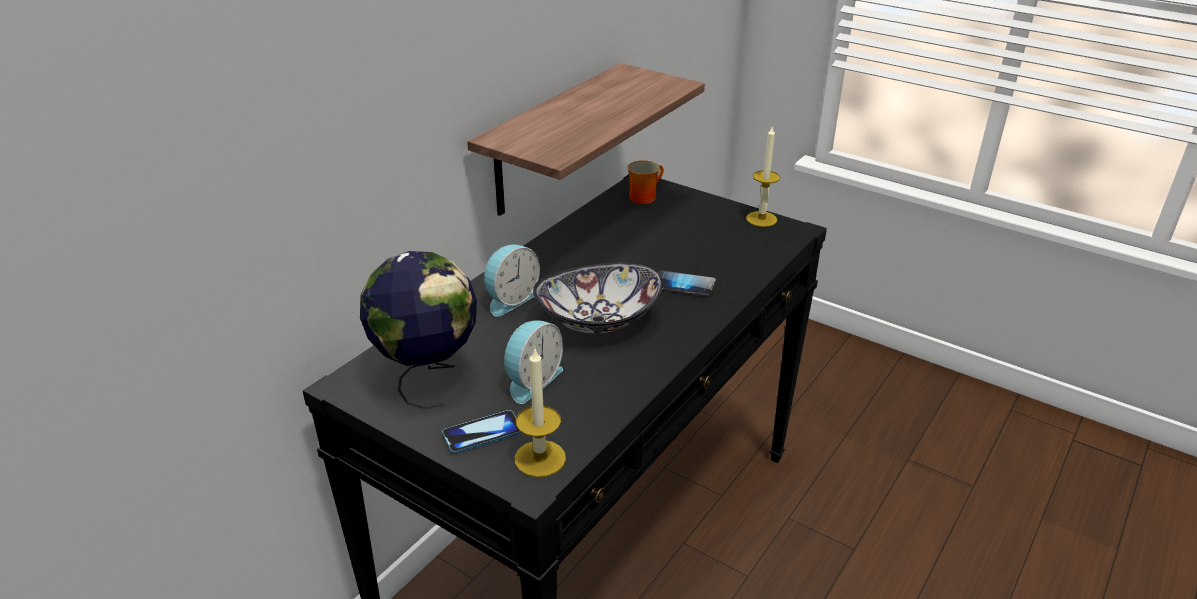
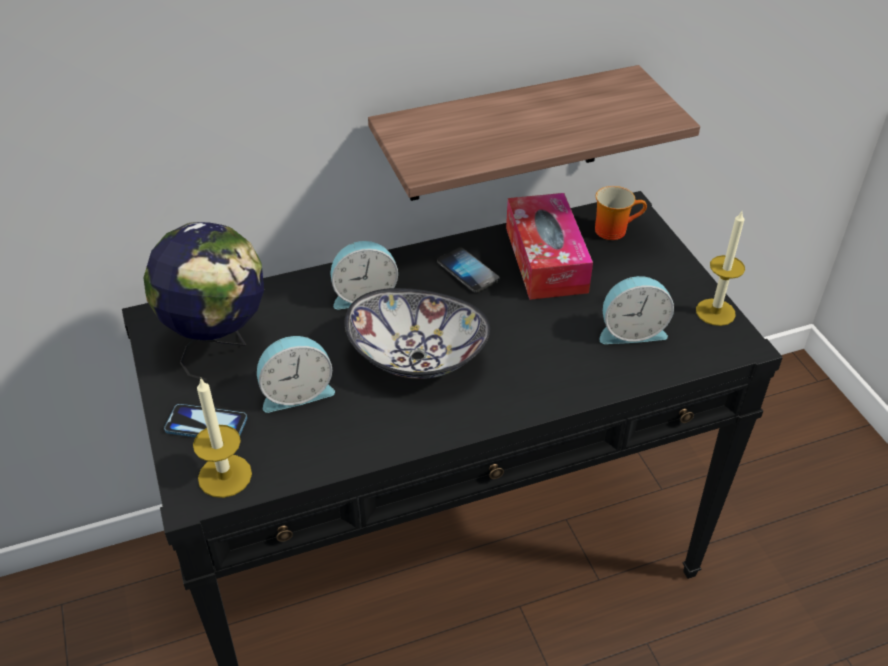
camera: 35 degrees right, 10 degrees up
(619, 229) = (546, 259): none -> tissue box
(683, 285) = (541, 356): phone -> phone (467, 271)
(723, 248) = (631, 331): none -> alarm clock

